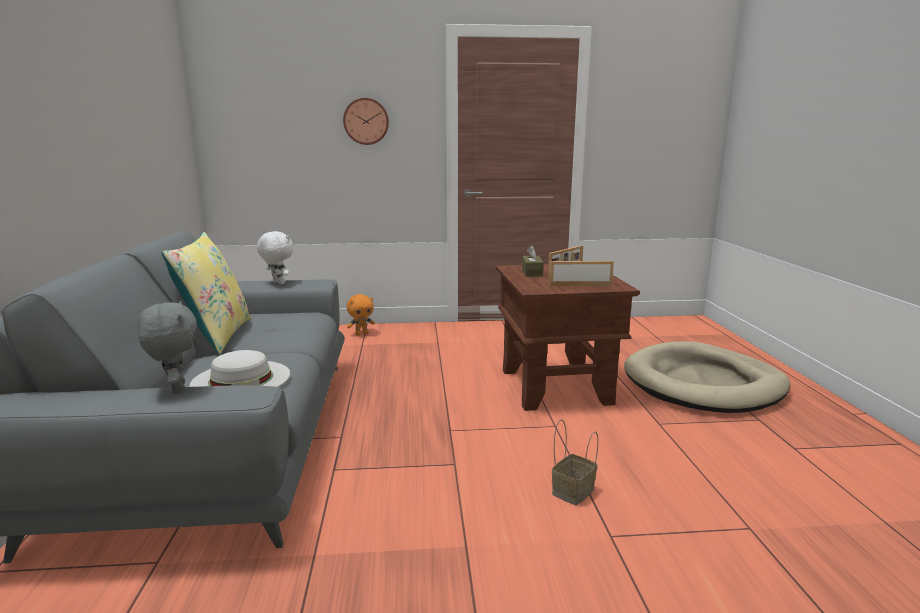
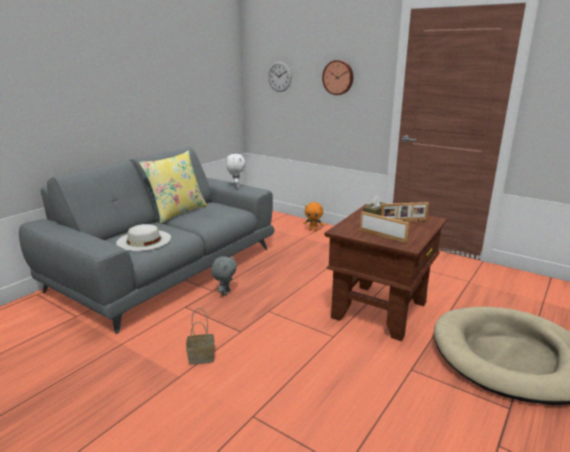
camera: 40 degrees right, 5 degrees up
(176, 389) = (88, 237): grey plush toy -> grey plush toy (225, 293)
(266, 123) = (279, 76): none -> wall clock
(573, 490) = (276, 380): basket -> basket (202, 356)

